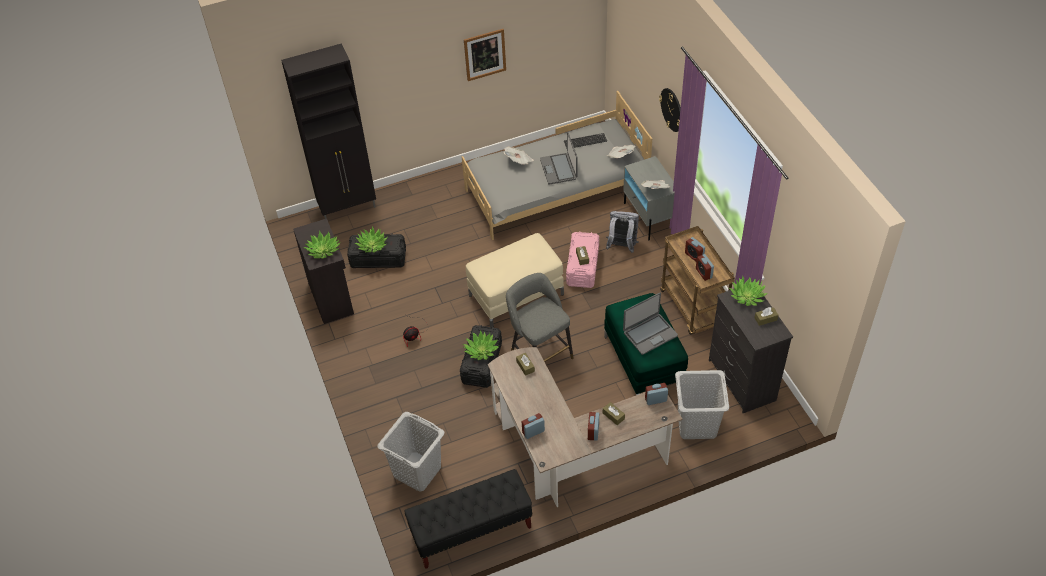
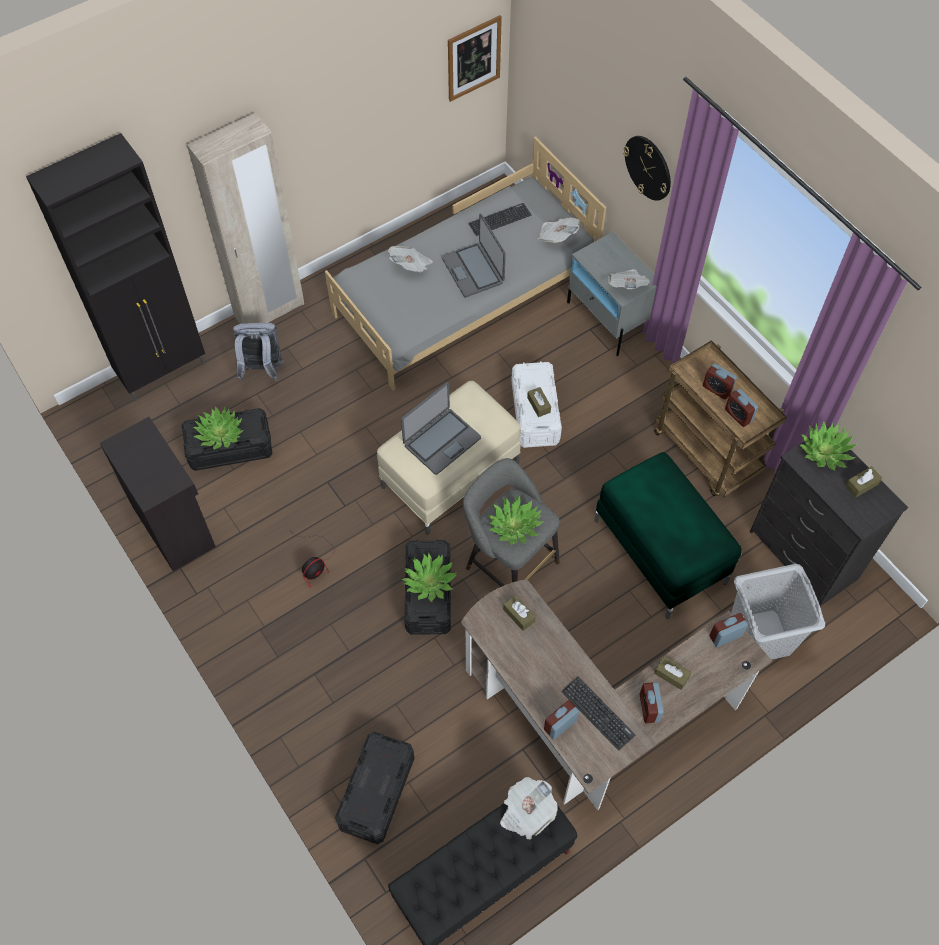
camera: 15 degrees left, 10 degrees up
(323, 250) = (158, 473): potted plant -> potted plant (514, 525)
(417, 471) = (376, 793): grey laundry basket -> black storage box
(425, 181) = (270, 311): none -> beige wardrobe
(485, 54) = (341, 112): picture -> picture (473, 58)
(502, 484) = (526, 812): none -> newspaper
(559, 429) = (598, 713): none -> keyboard
(582, 267) = (534, 413): pink storage box -> white storage box
(621, 246) = (582, 371): grey backpack -> grey backpack (262, 370)
(649, 334) = (679, 521): laptop -> laptop (441, 441)

